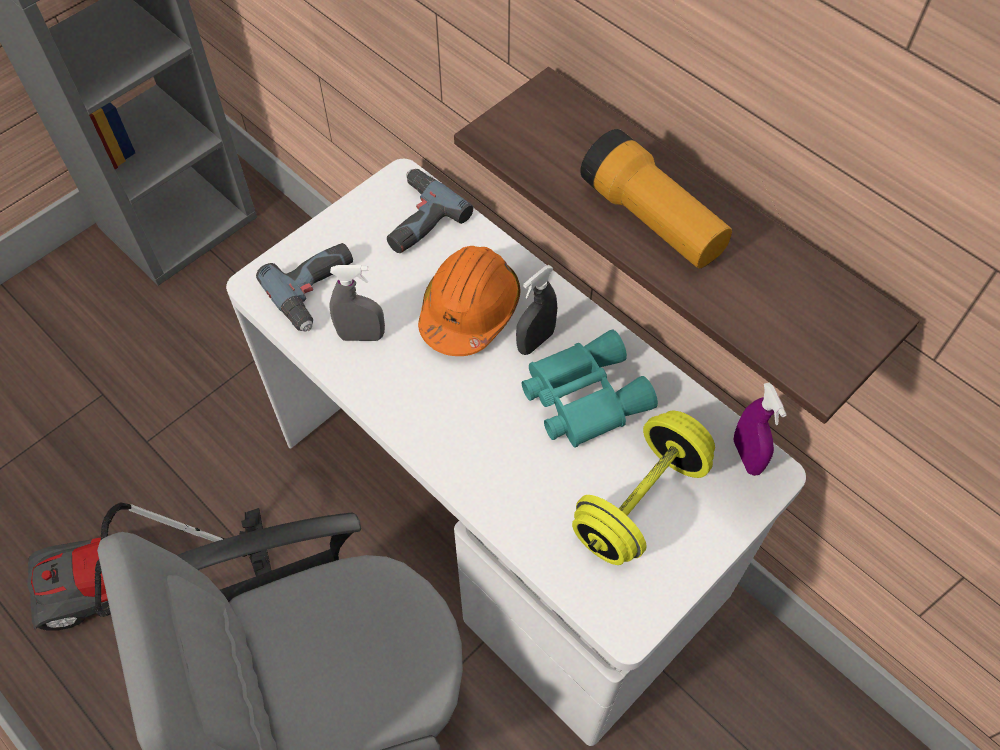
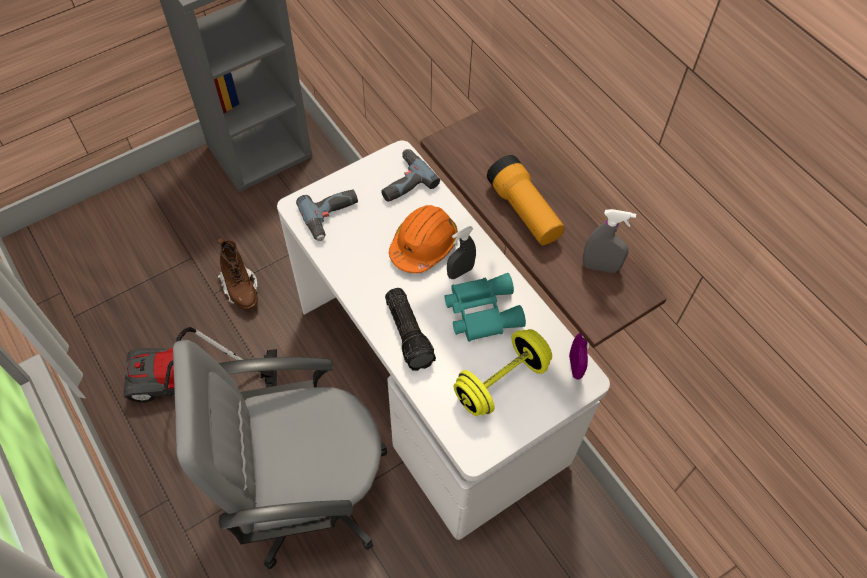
camera: 10 degrees right, 0 degrees up
(186, 426) = (240, 288): none -> brown boot
(361, 336) = (353, 249): grey spray bottle -> grey spray bottle (600, 267)
(479, 452) = (410, 334): none -> flashlight

